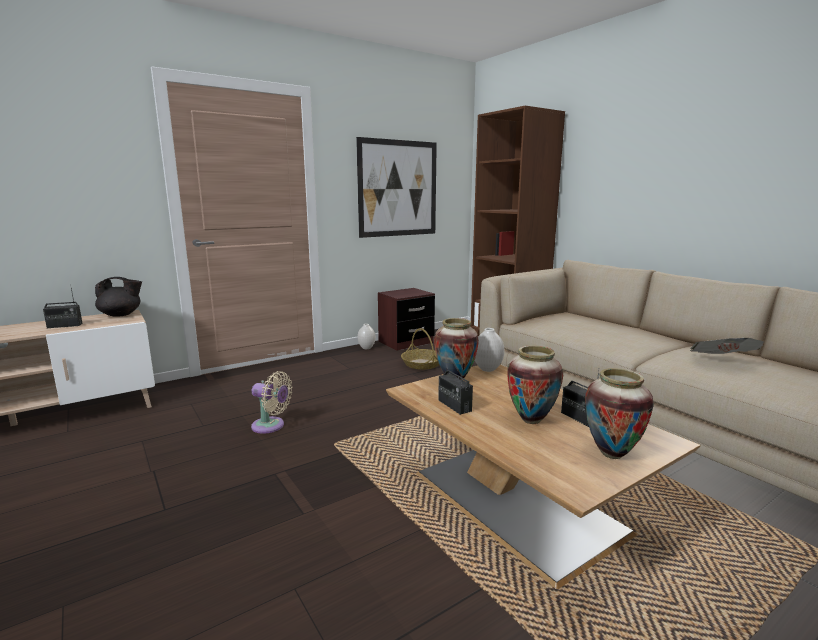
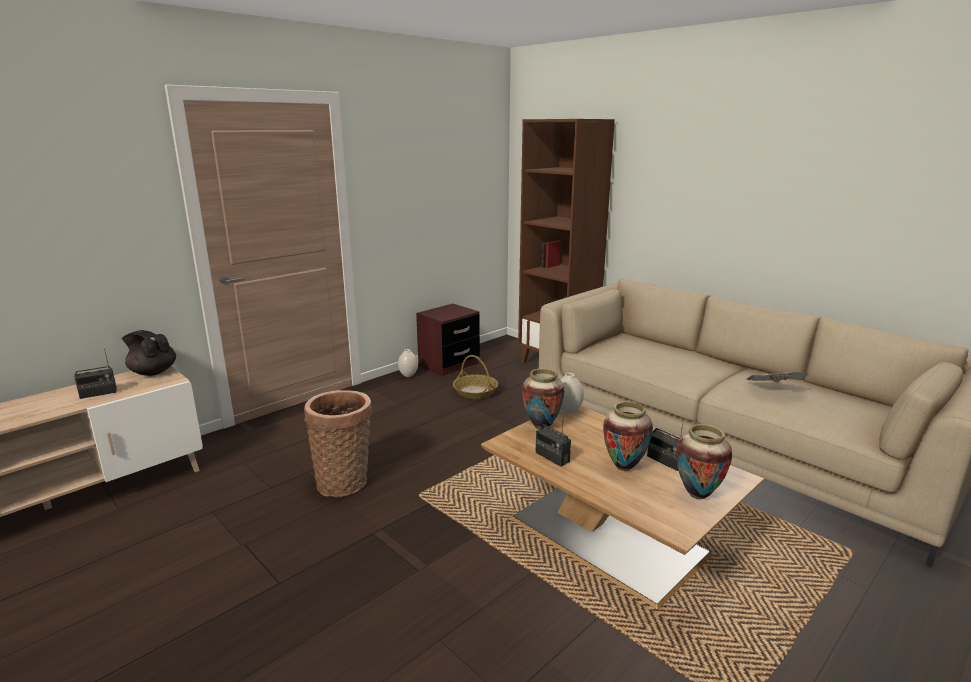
camera: 10 degrees left, 5 degrees up
(121, 315) = (153, 372): black teapot -> black teapot turned 135 degrees counterclockwise
(271, 426) = (345, 481): beige fan -> basket
(398, 188) = (434, 196): picture -> none

